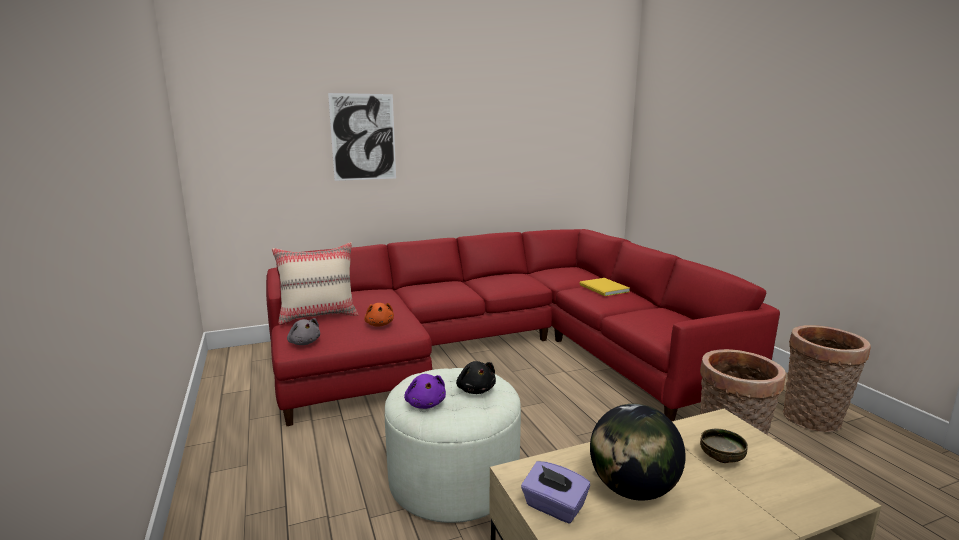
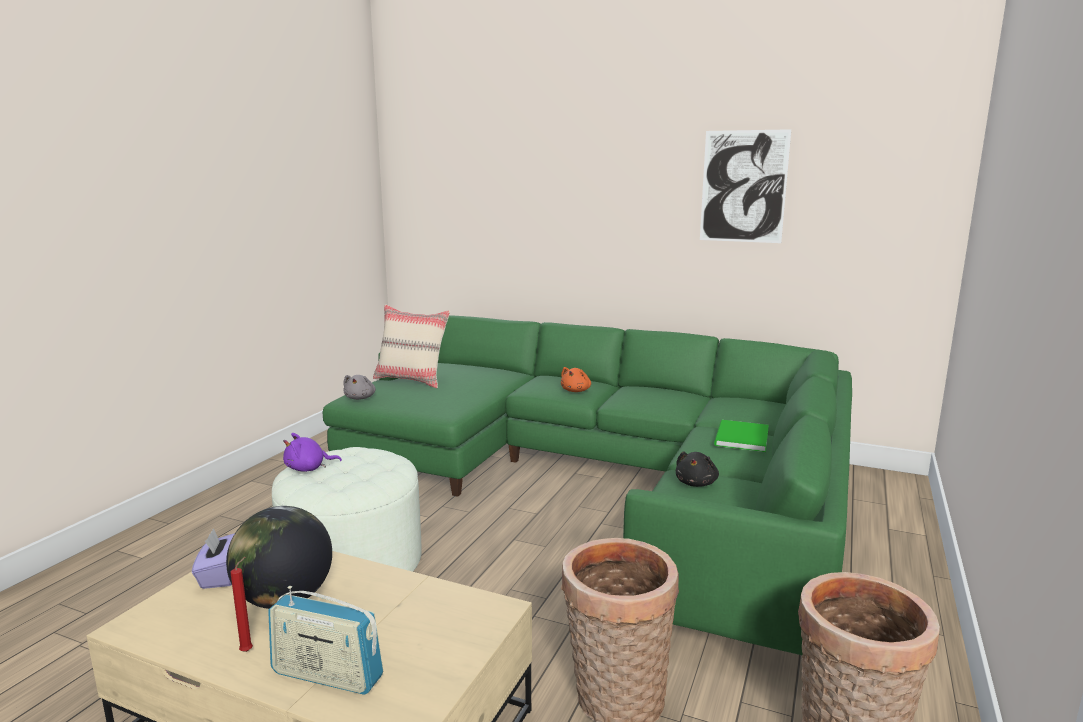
camera: 45 degrees right, 0 degrees up
(363, 137) = (540, 197): picture -> picture (743, 186)
(379, 324) = (435, 401): orange plush toy -> orange plush toy (576, 391)
(425, 403) = (308, 468): purple plush toy -> purple plush toy turned 45 degrees clockwise
(475, 389) = (360, 475): black plush toy -> black plush toy (696, 483)
(496, 351) = (604, 481): red sofa -> green sofa
(604, 289) = (740, 438): yellow book -> green book
(700, 529) = (248, 650): none -> red candle
(721, 459) = (400, 629): bowl -> none
(763, 505) = (327, 675): none -> radio

